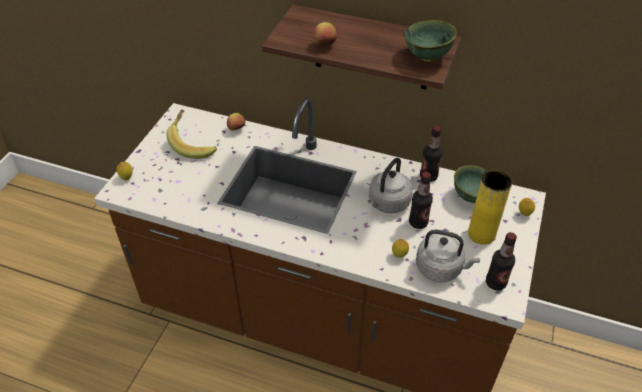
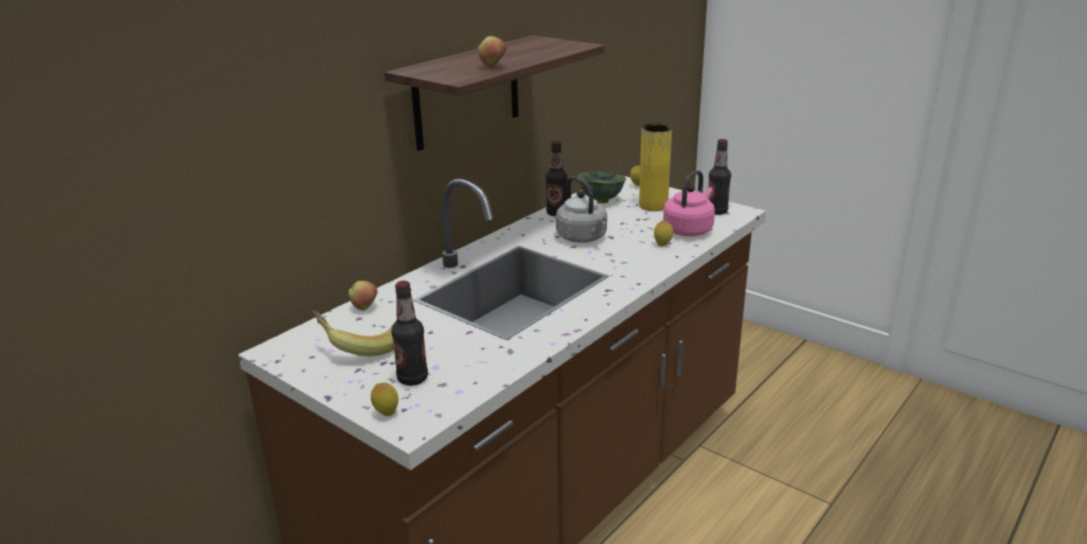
camera: 70 degrees left, 20 degrees down
(418, 222) = (621, 229): bottle -> bottle (412, 379)
(427, 58) = (558, 44): green bowl -> none
(441, 268) = (689, 230): grey kettle -> pink kettle

